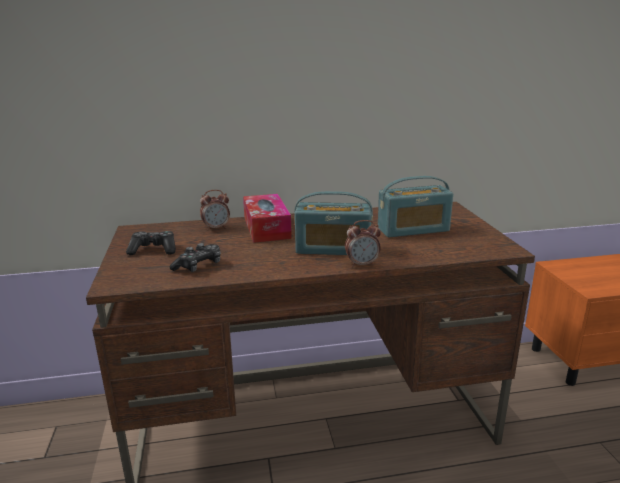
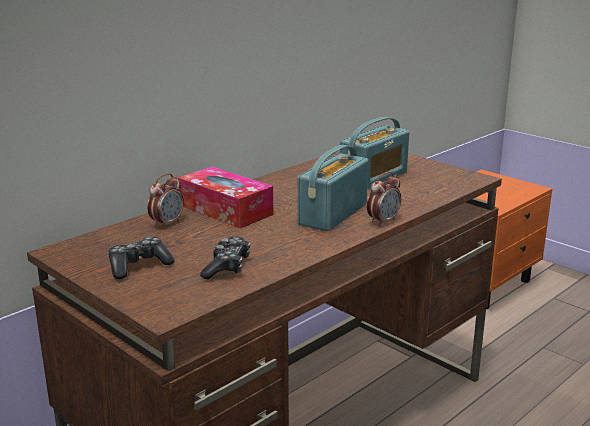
camera: 35 degrees left, 0 degrees up
(333, 249) = (332, 214): radio -> radio turned 150 degrees clockwise

